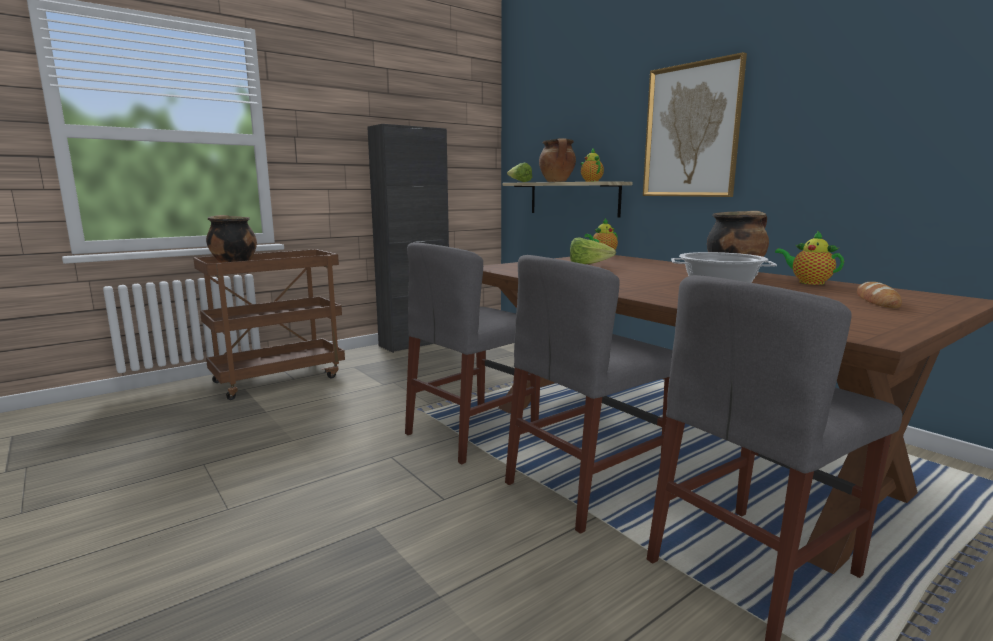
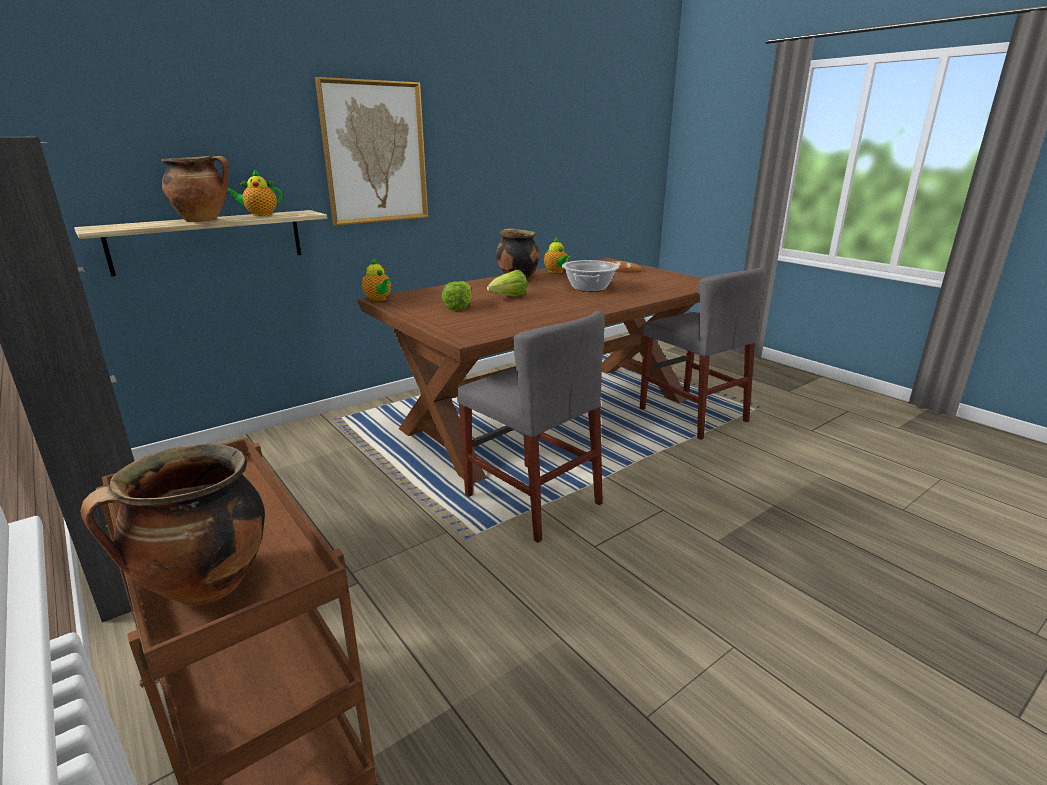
camera: 90 degrees left, 10 degrees up
(519, 182) = (111, 228): lettuce -> lettuce (508, 297)
(586, 485) = (622, 450): grey chair -> none
(808, 282) = (556, 272): teapot -> teapot turned 75 degrees counterclockwise

